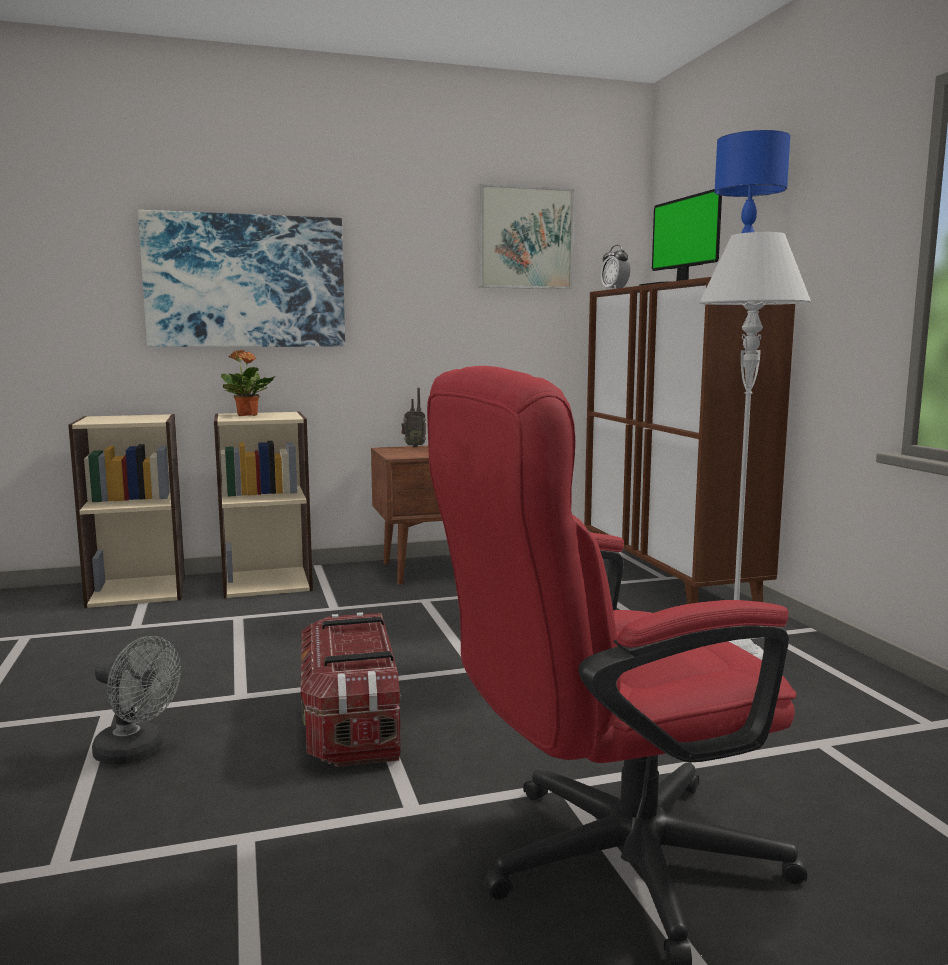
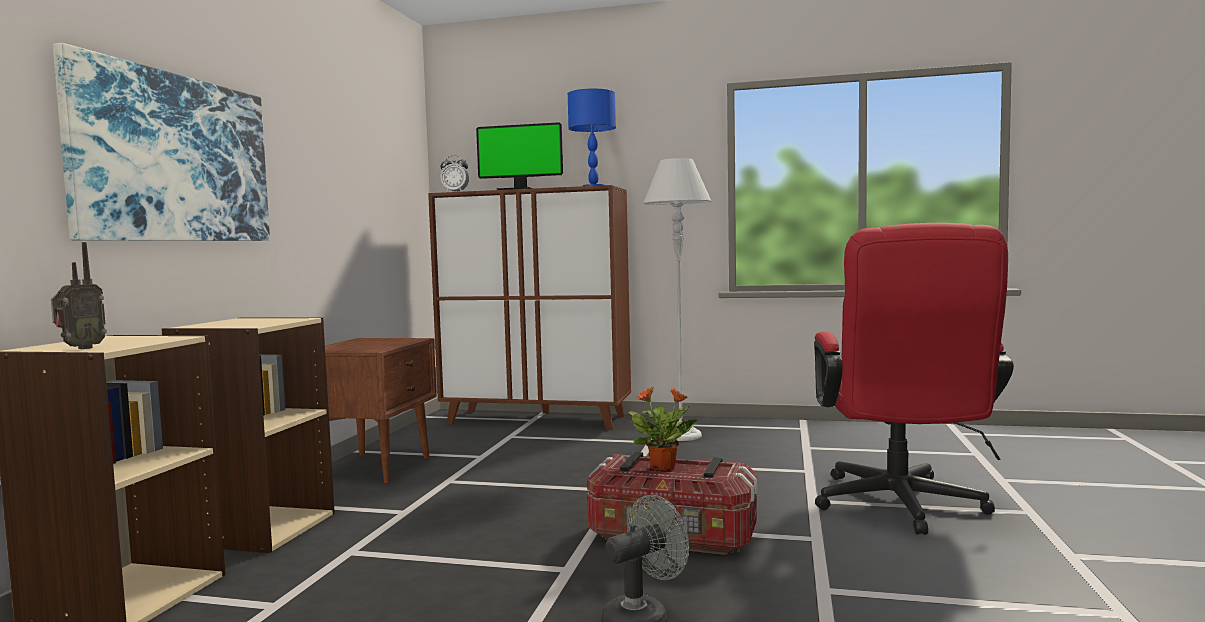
camera: 60 degrees left, 5 degrees down
(247, 415) = (229, 323): potted plant -> potted plant (664, 468)
(413, 446) = (329, 345): radio -> radio (79, 348)
(525, 238) = (371, 140): picture -> none

